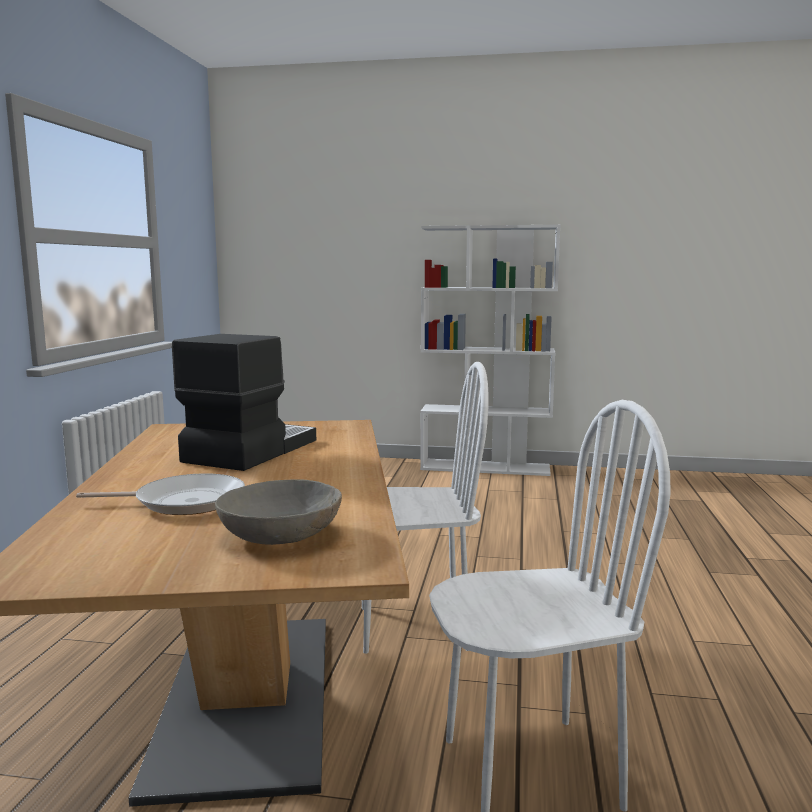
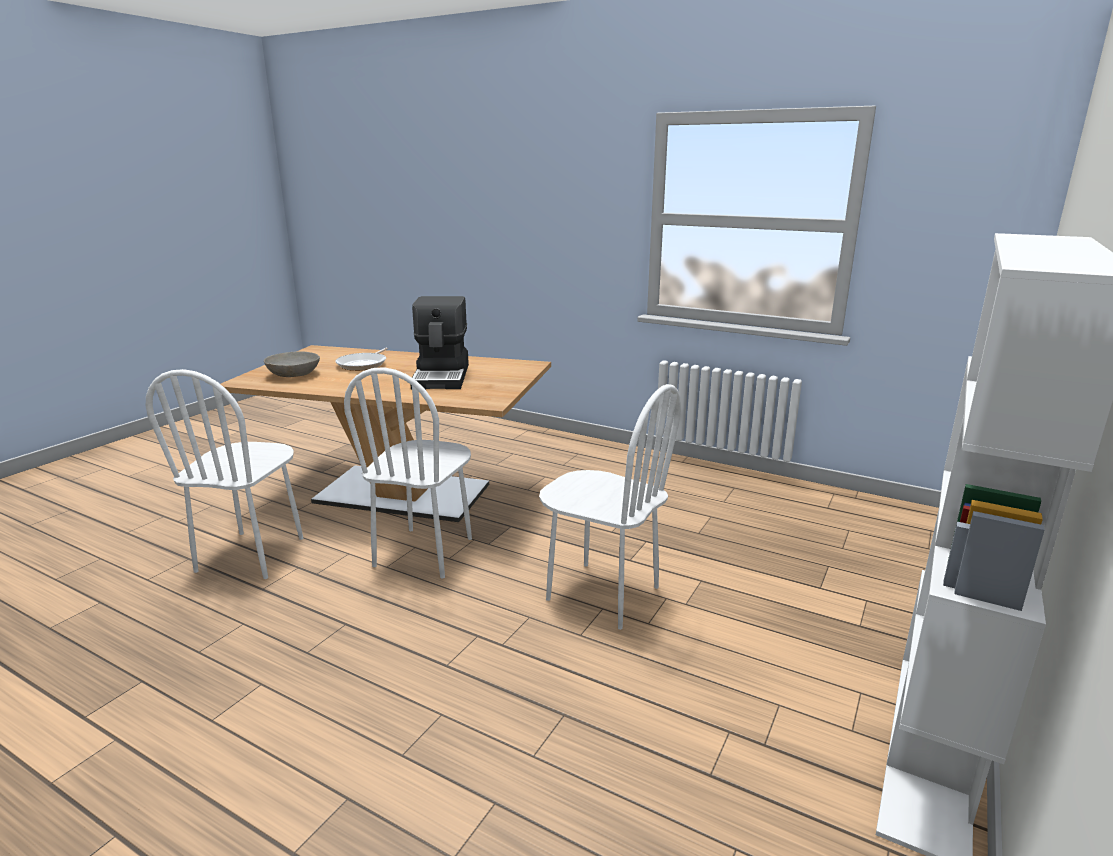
camera: 110 degrees right, 10 degrees up
(249, 451) = (442, 376): coffee machine -> coffee machine turned 45 degrees clockwise
(419, 536) = (602, 594): none -> white chair

